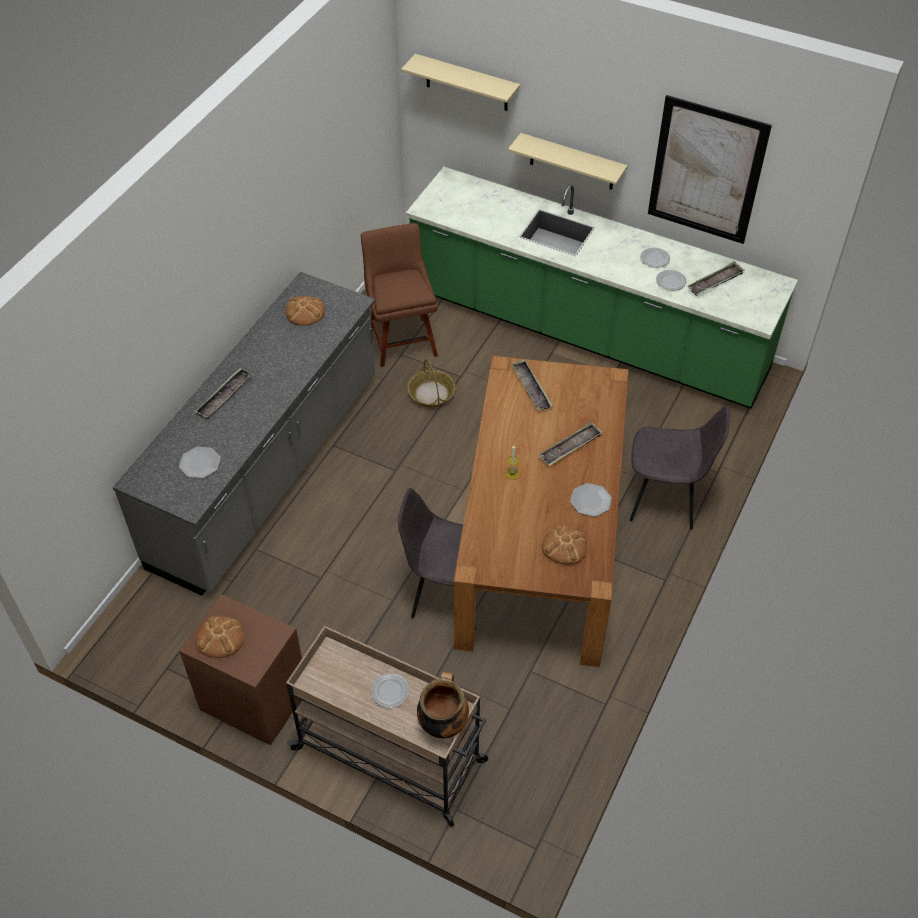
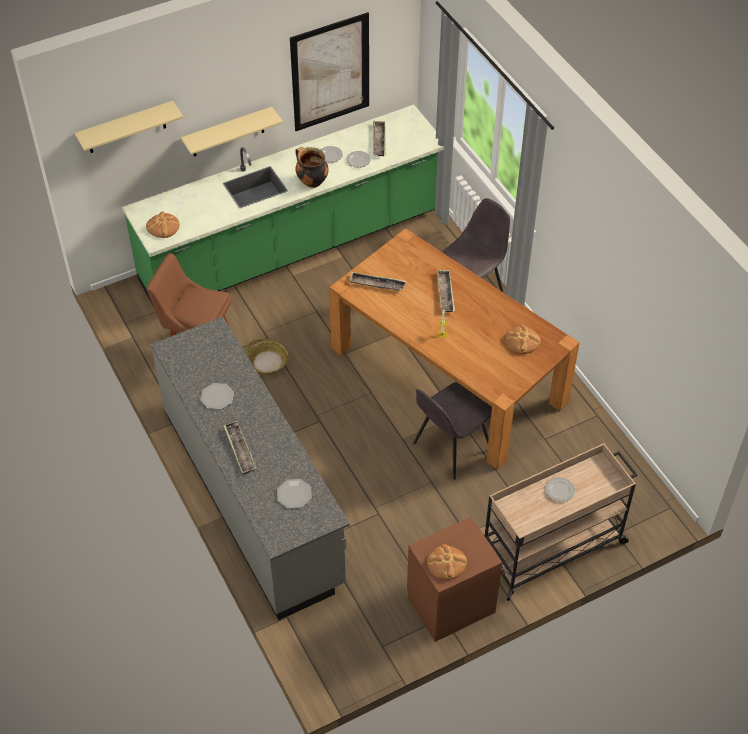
camera: 55 degrees left, 0 degrees up
(305, 312) = (197, 362): bread -> bread (163, 226)
(442, 723) = (602, 475): cooking pot -> cooking pot (311, 182)
(590, 500) = (497, 308): plate -> plate (217, 397)

